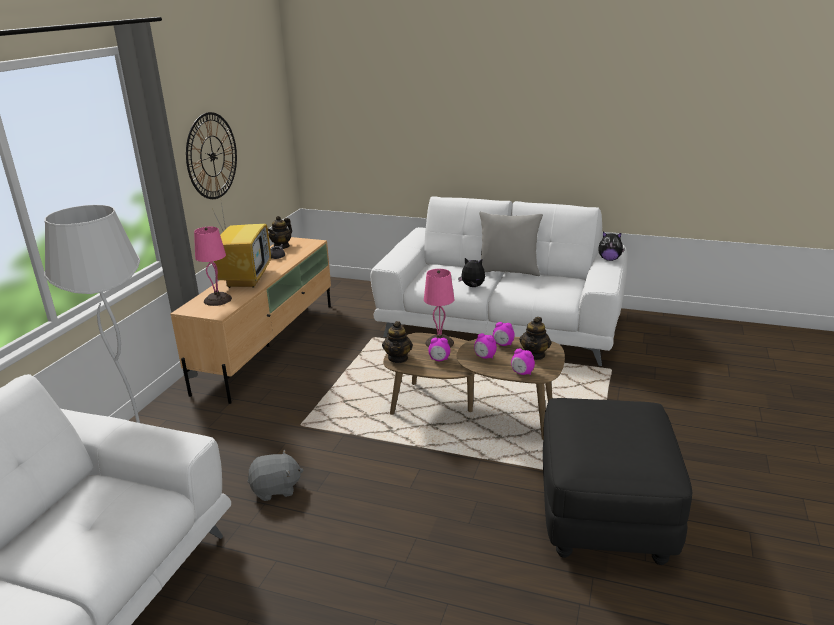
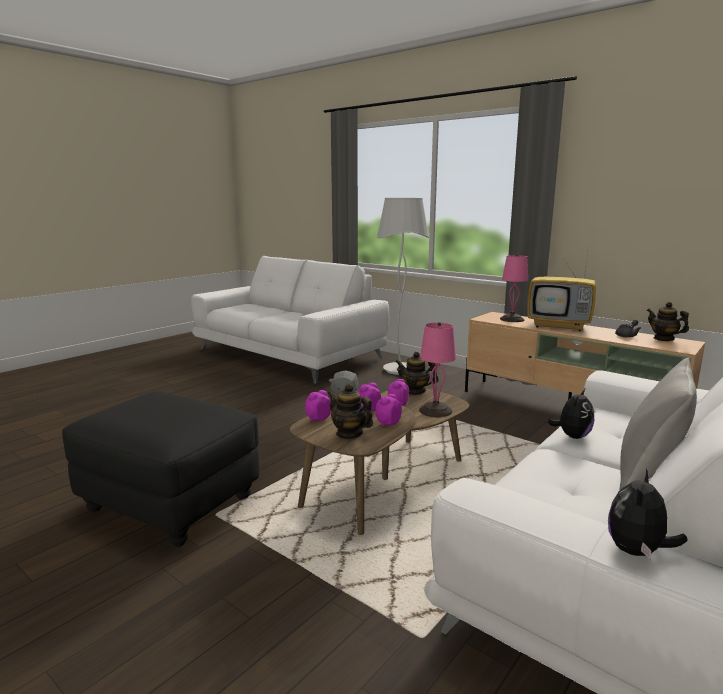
camera: 110 degrees right, 10 degrees down
(212, 156) = (632, 216): wall clock -> none

